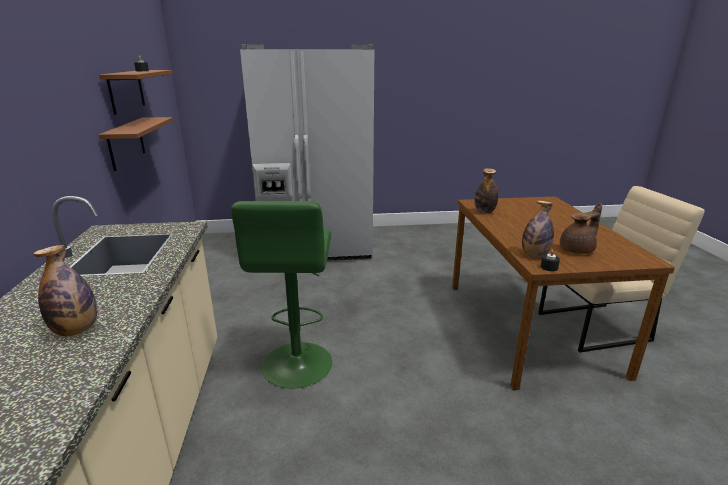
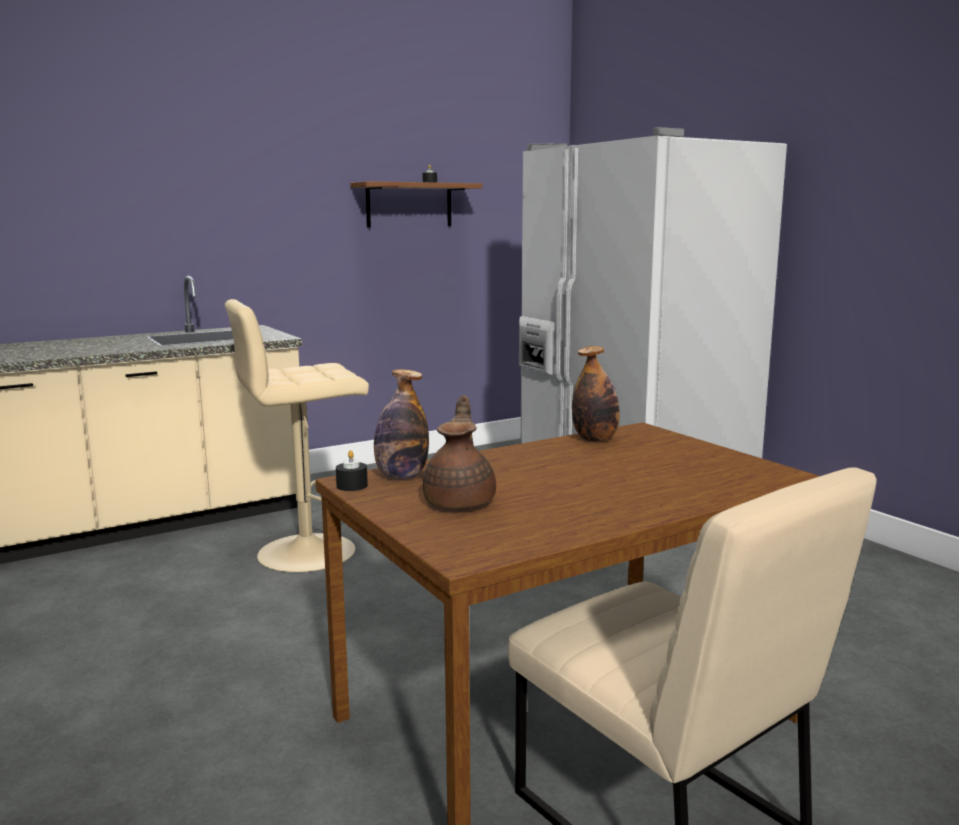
camera: 65 degrees right, 10 degrees down
(76, 330) = (55, 351): bottle -> none
(126, 143) = (382, 262): brown shelf -> none
(296, 365) = (305, 552): green stool -> beige stool
(578, 250) = (461, 501): brown teapot -> brown teapot turned 120 degrees counterclockwise

